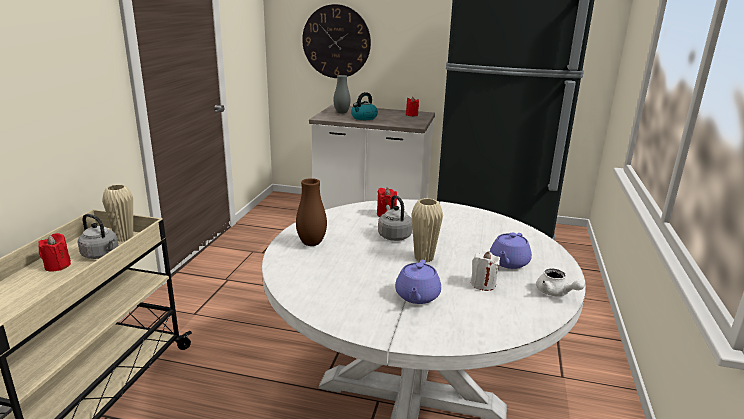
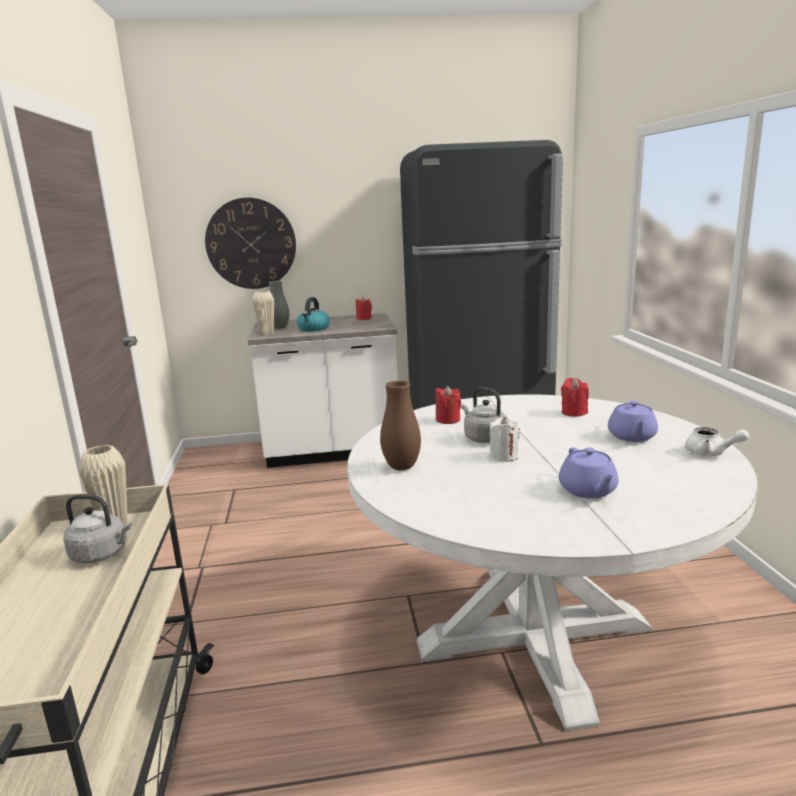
camera: 20 degrees left, 5 degrees down
(57, 266) = (44, 587): red candle -> red candle (574, 412)
(424, 258) = (544, 452): beige vase -> beige vase (266, 334)
(483, 284) = (636, 462): white candle -> white candle (504, 456)

